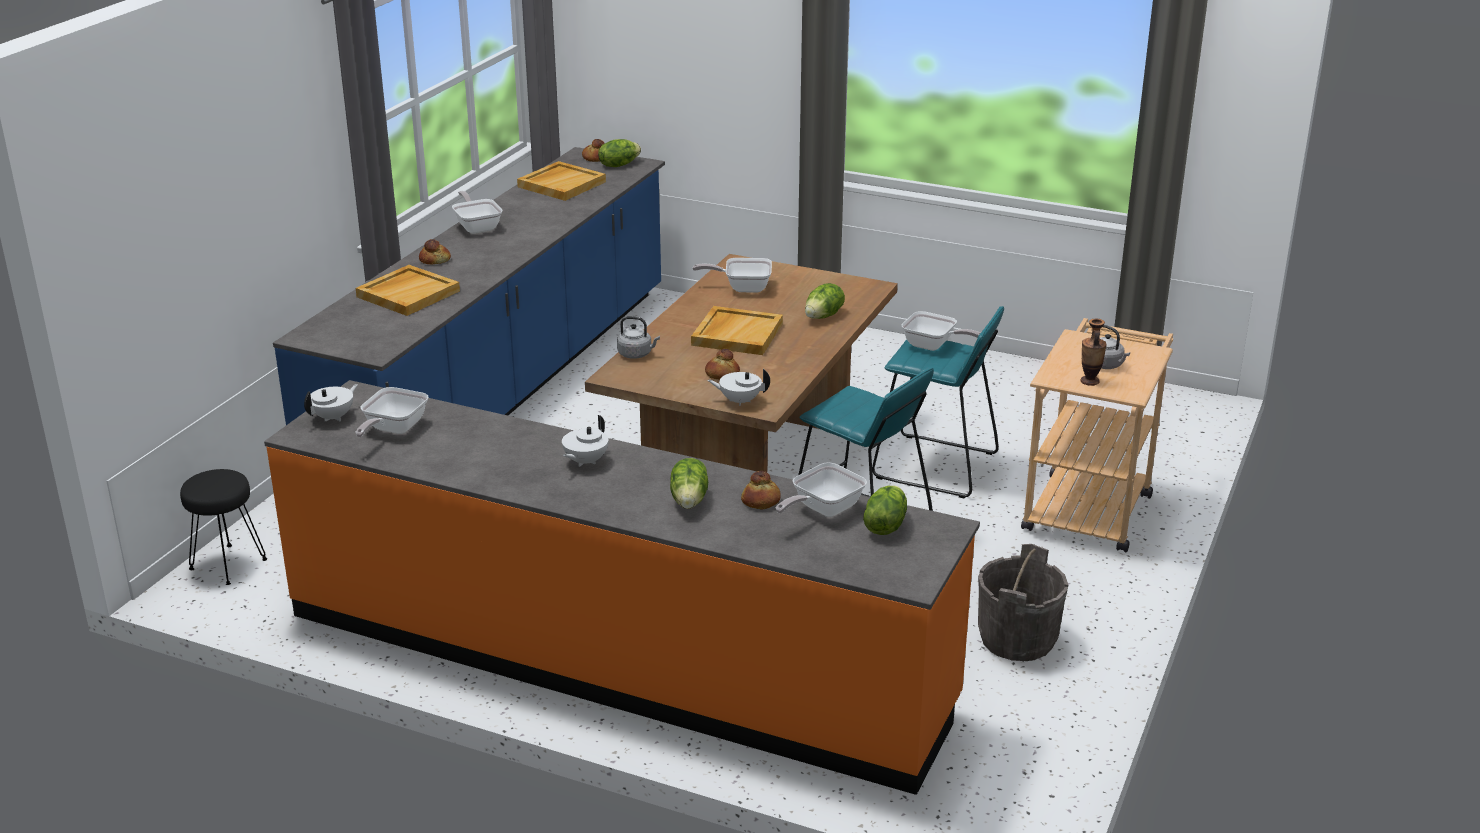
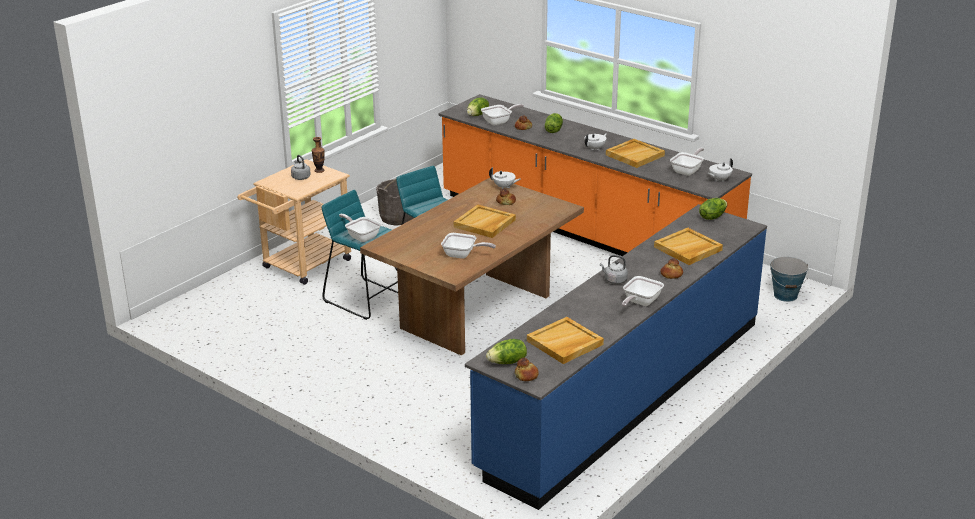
camera: 165 degrees left, 0 degrees up
(227, 565) = (785, 295): black stool -> bucket
(477, 227) = (640, 302): frying pan -> frying pan turned 45 degrees clockwise
(500, 454) = (635, 155): none -> beige tray
(636, 354) = (549, 218): grey kettle -> grey kettle (614, 280)
(824, 316) = (425, 229): lettuce -> lettuce (712, 217)

